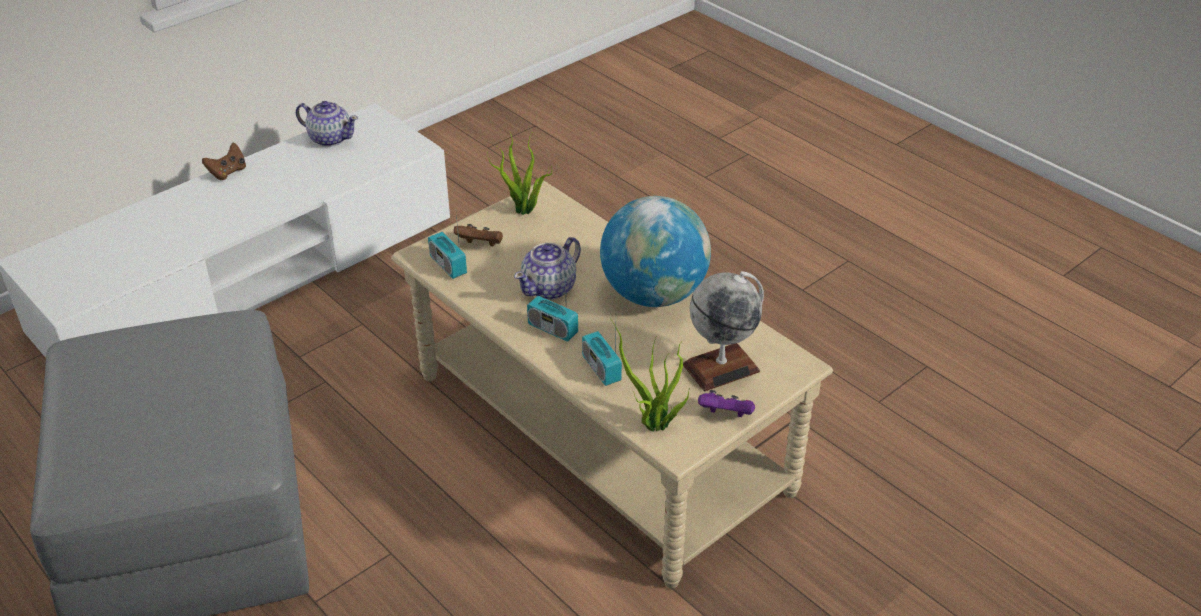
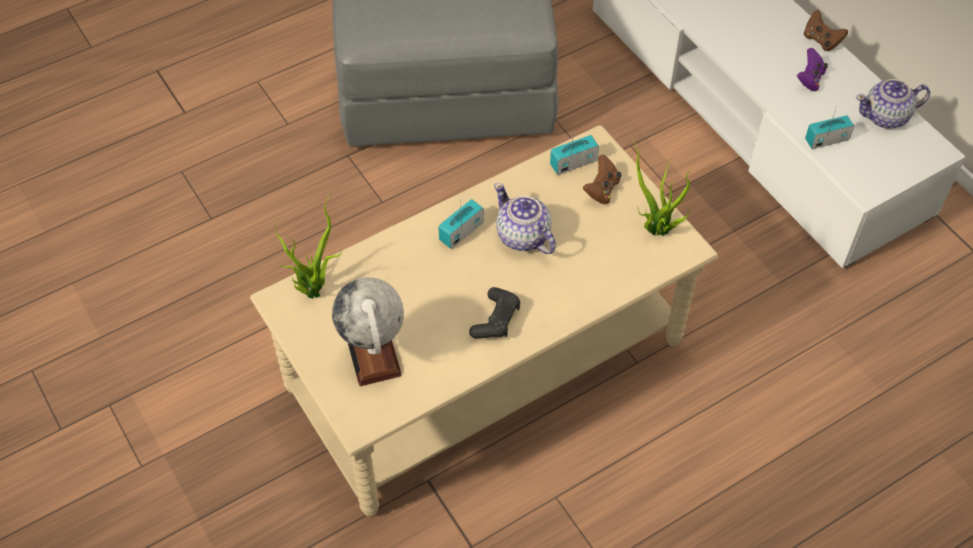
camera: 100 degrees right, 15 degrees up
(330, 138) = (886, 117): teapot -> teapot turned 45 degrees clockwise
(601, 369) = (397, 261): radio -> radio (826, 140)
(653, 294) = (496, 320): globe -> black game controller
(726, 415) = (309, 345): purple game controller -> purple game controller (809, 79)

